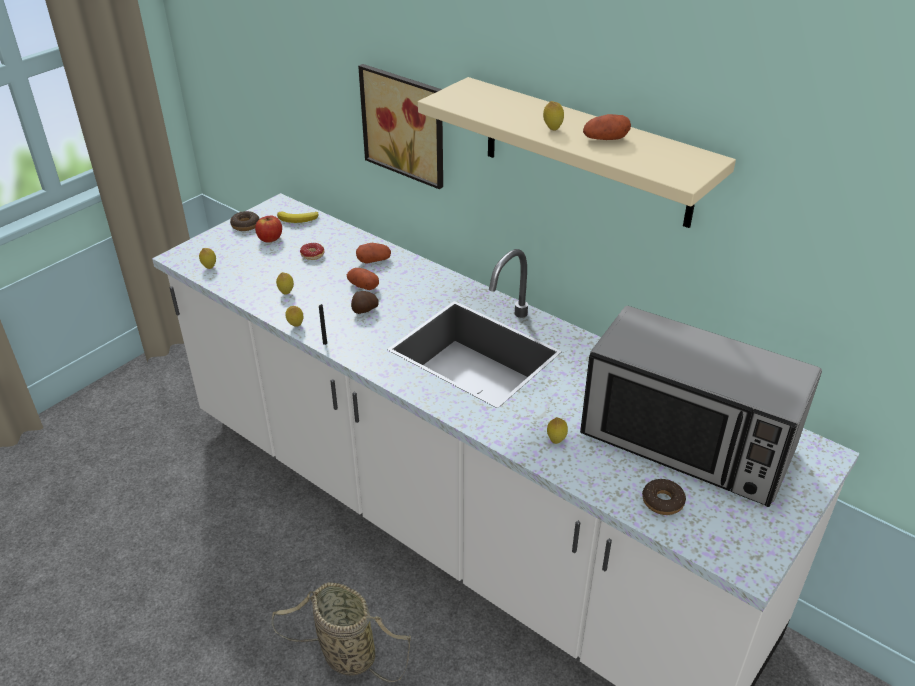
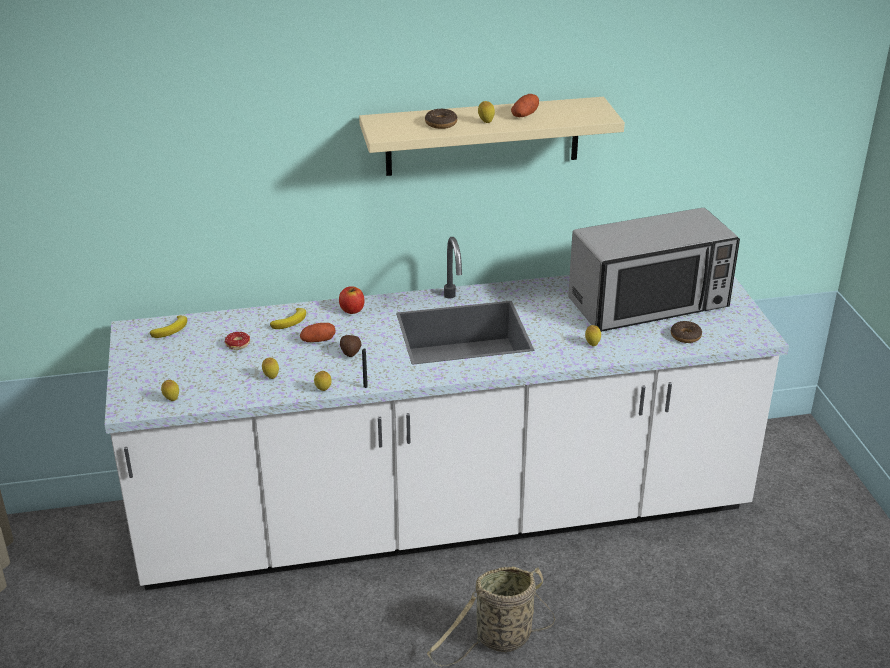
camera: 50 degrees left, 5 degrees down
(245, 225) = (135, 358): donut -> donut (441, 123)
(270, 238) = (178, 354): apple -> apple (352, 310)
(374, 260) = (291, 321): potato -> banana
(406, 124) = (287, 182): picture -> none

